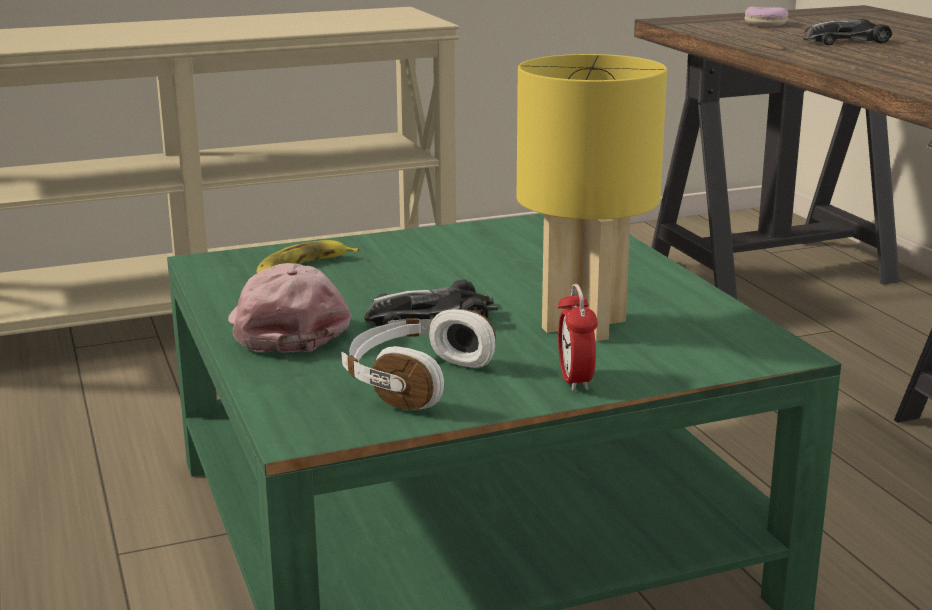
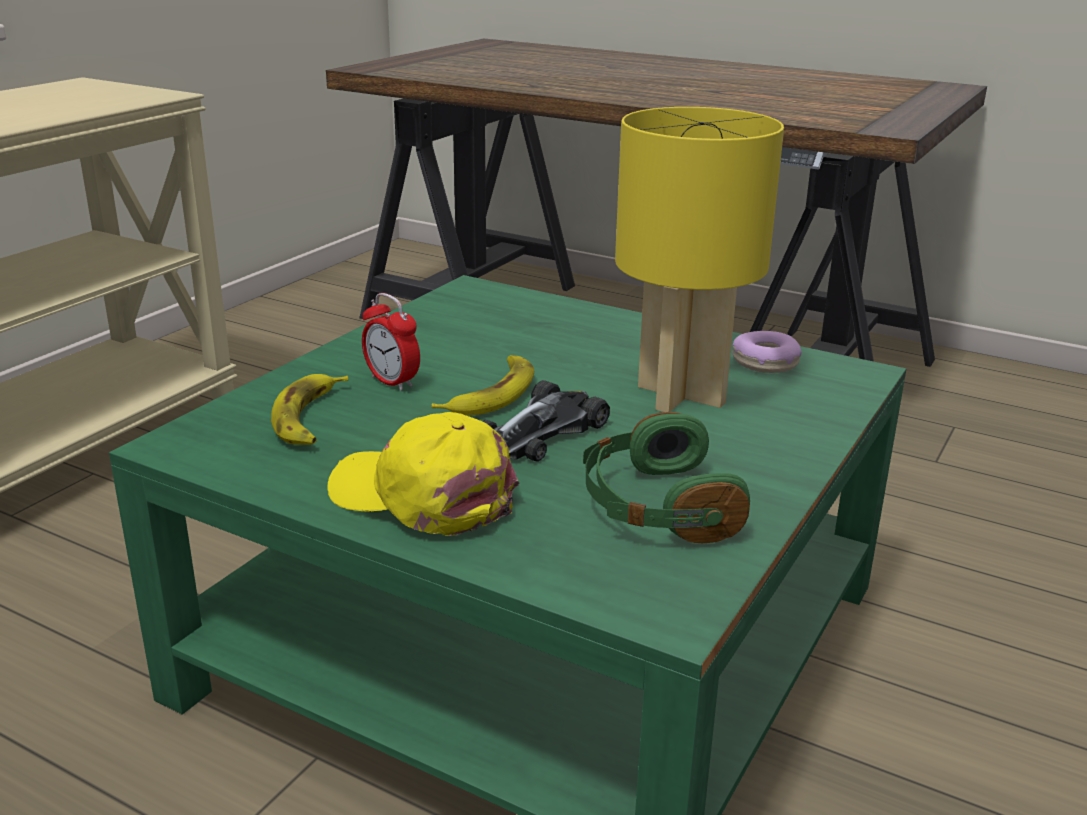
camera: 40 degrees left, 5 degrees up
(285, 328) = (424, 495): pink cap -> yellow cap
(414, 380) = (656, 506): white headphones -> green headphones
(444, 287) = (492, 394): none -> banana
(575, 380) = (778, 453): alarm clock -> alarm clock (392, 382)
(765, 24) = (455, 63): donut -> donut (765, 362)
(846, 41) = (560, 73): toy car -> none

